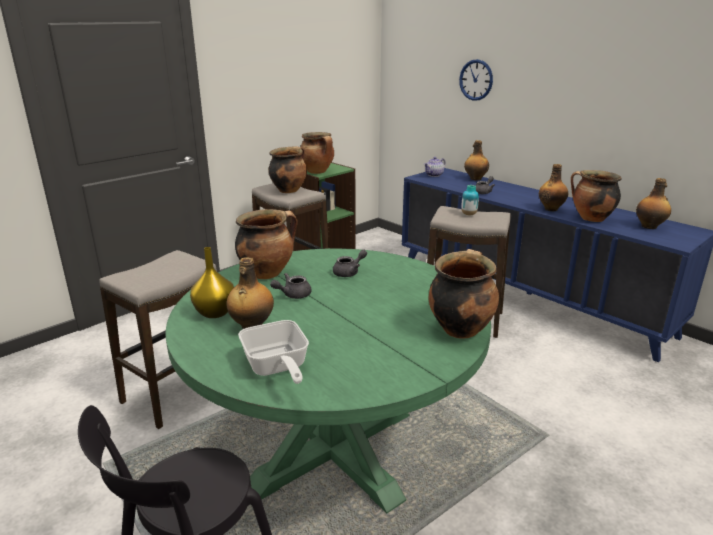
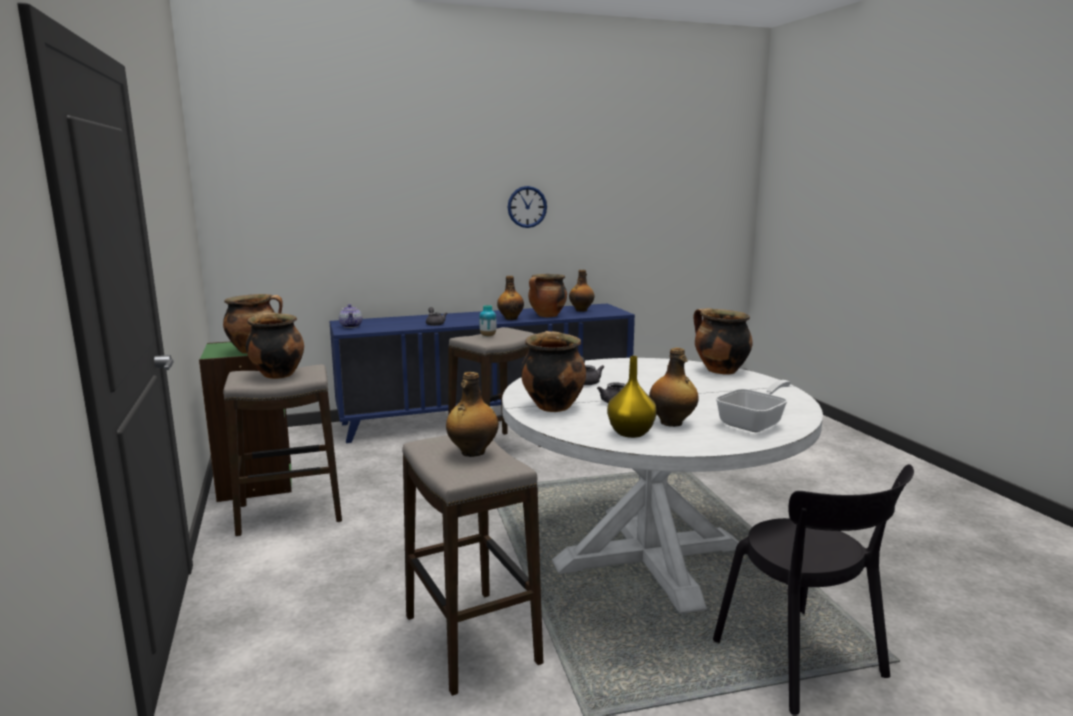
camera: 65 degrees left, 10 degrees down
(276, 368) = (755, 423): frying pan -> frying pan turned 45 degrees counterclockwise
(333, 449) = (649, 556): green dining table -> white dining table
(475, 179) = (393, 319): bottle -> bottle (472, 452)
(476, 80) = (361, 213): wall clock -> wall clock (527, 207)

